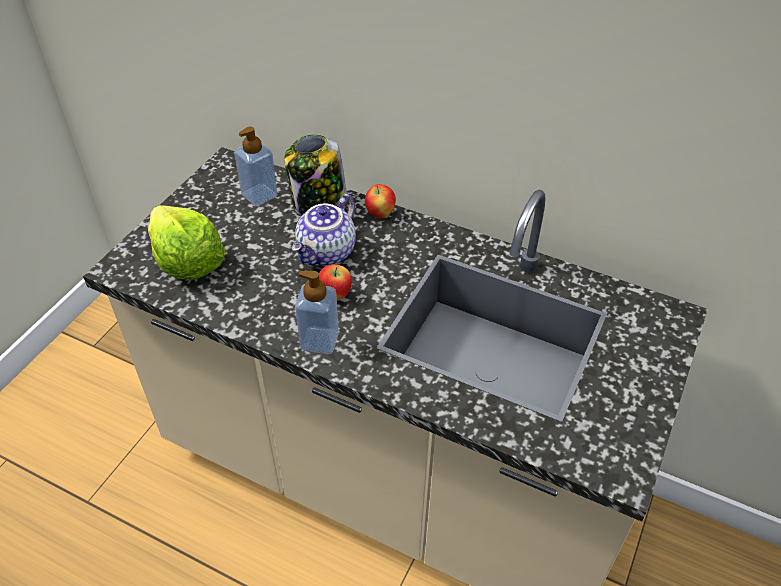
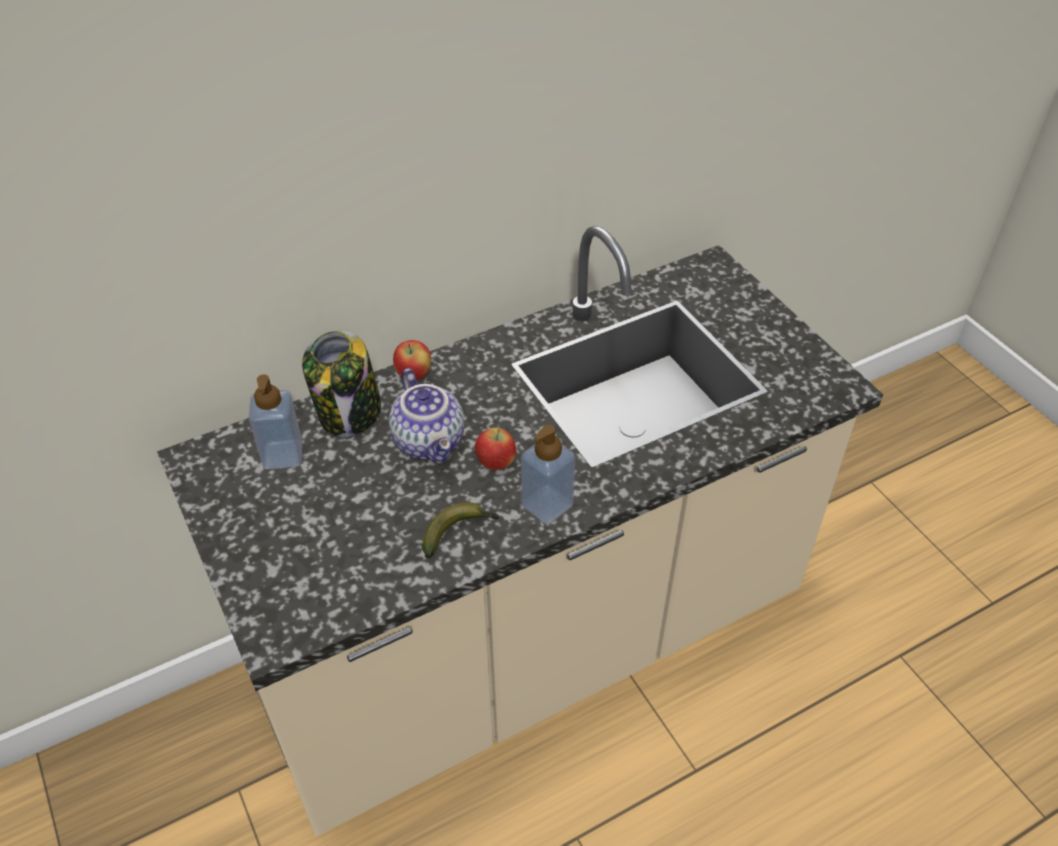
camera: 55 degrees left, 0 degrees up
(187, 261) = (326, 565): lettuce -> none
(260, 307) = (459, 532): none -> banana

